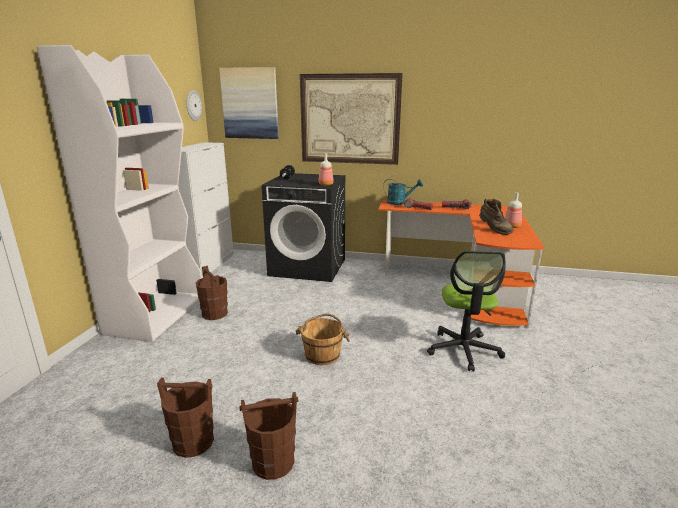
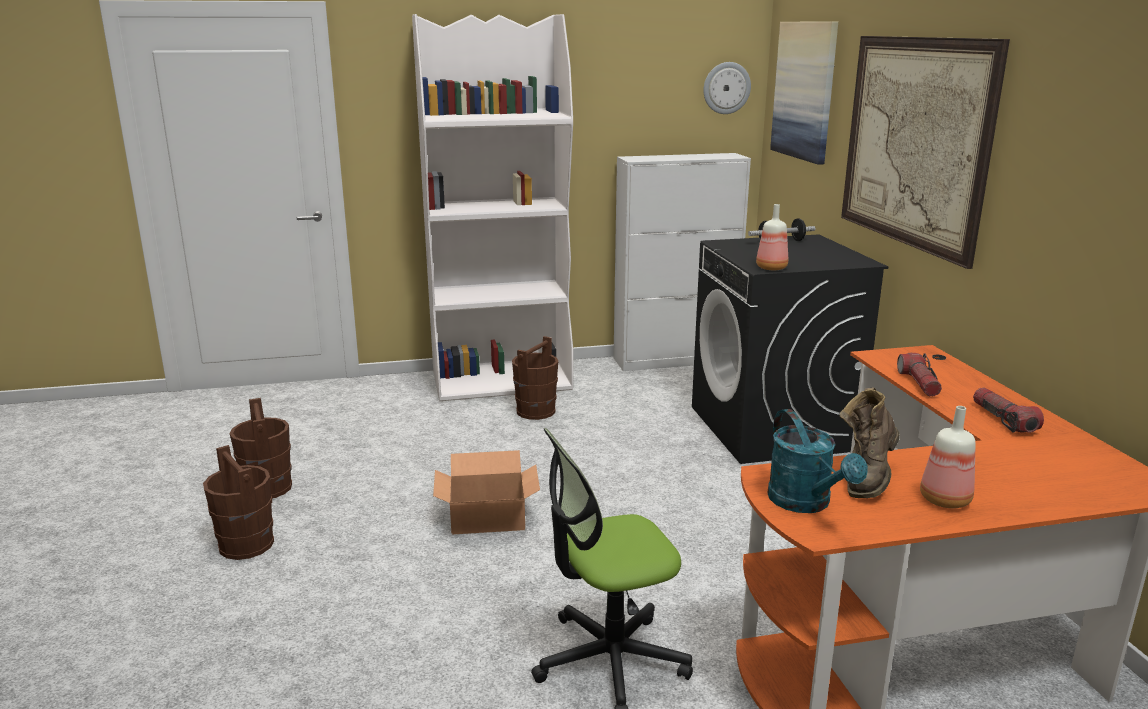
camera: 65 degrees right, 0 degrees up
(322, 354) = (488, 517): brown bucket -> cardboard box
(399, 202) = (931, 361): turquoise watering can -> turquoise watering can (806, 503)

